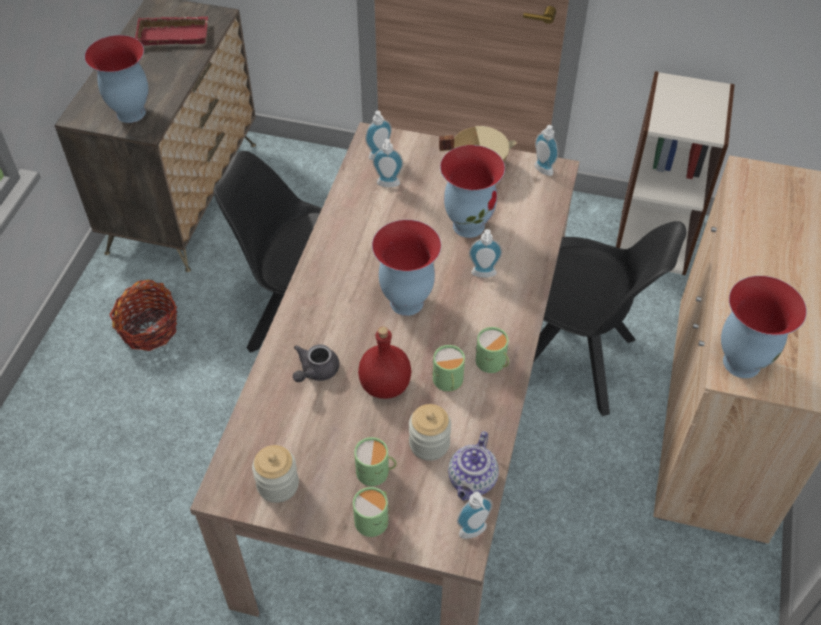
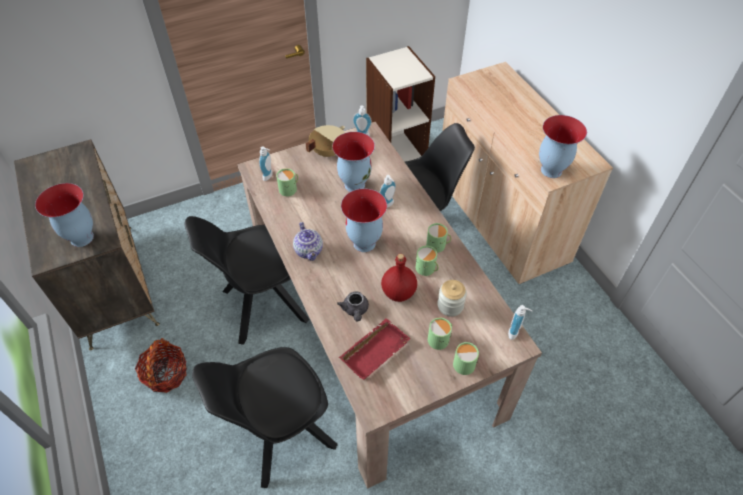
camera: 40 degrees left, 0 degrees up
(174, 34) = (61, 175): red tray -> red tray (374, 350)
(197, 478) = (280, 434): none -> black chair
(278, 484) = (399, 383): jar -> none
(388, 185) = (289, 189): soap dispenser -> green mug
(472, 481) = (488, 309): teapot -> teapot (309, 251)

